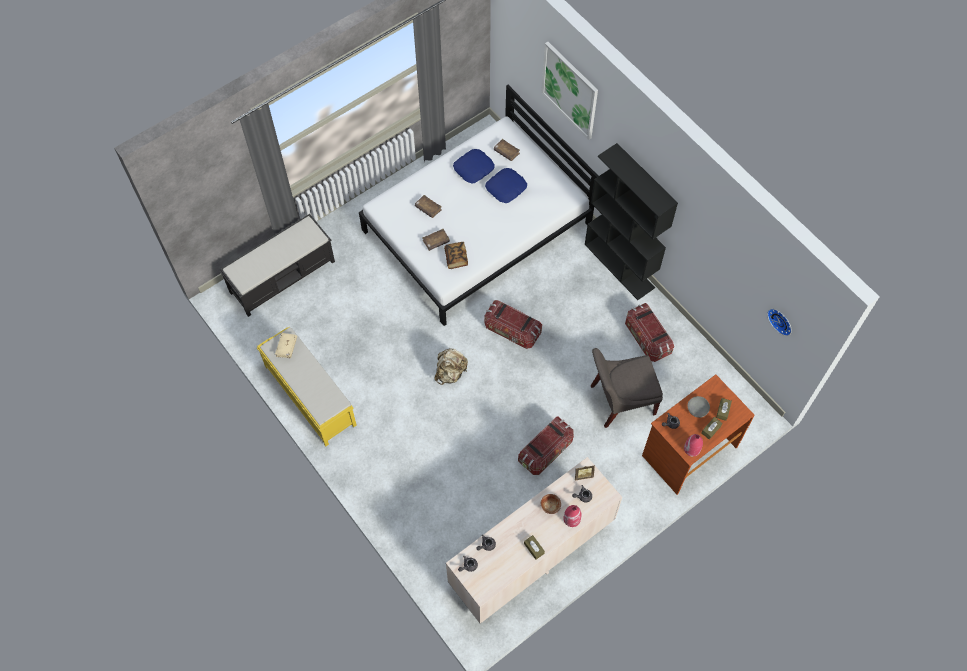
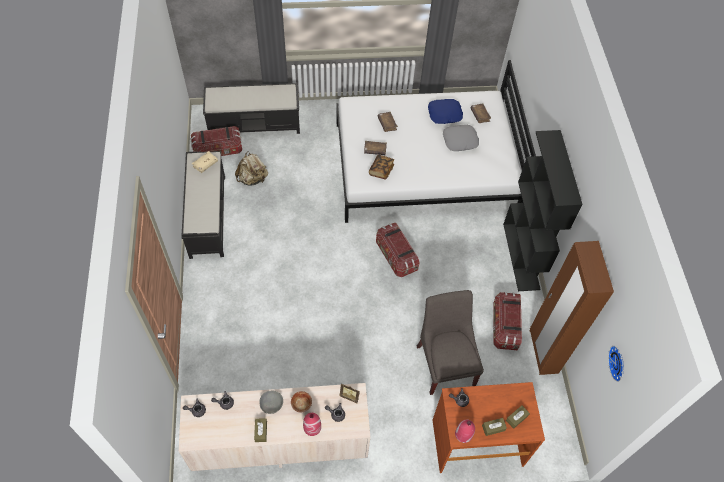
camera: 30 degrees right, 5 degrees down
(309, 395) = (207, 215): yellow bench -> black bench
(450, 372) = (323, 260): beige backpack -> beige backpack (253, 179)
(506, 188) = (460, 141): blue pillow -> grey pillow
(546, 451) = (354, 366): storage box -> storage box (218, 150)
(570, 90) = (547, 70): picture -> none
(619, 400) = (445, 362): grey chair -> grey chair turned 60 degrees clockwise
(691, 342) = (543, 351): none -> brown wardrobe
(697, 409) = (492, 402): grey bowl -> grey bowl (271, 404)

